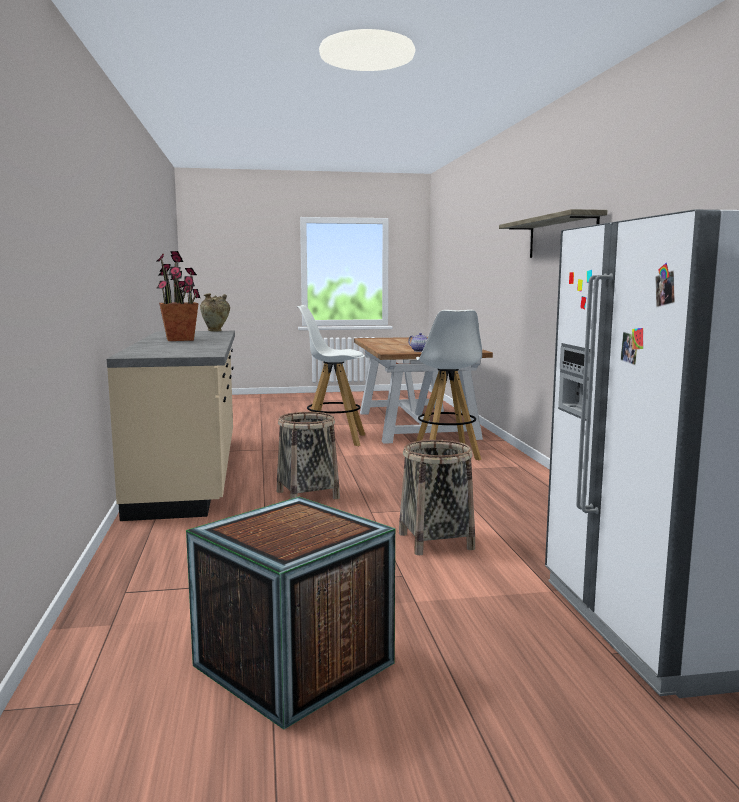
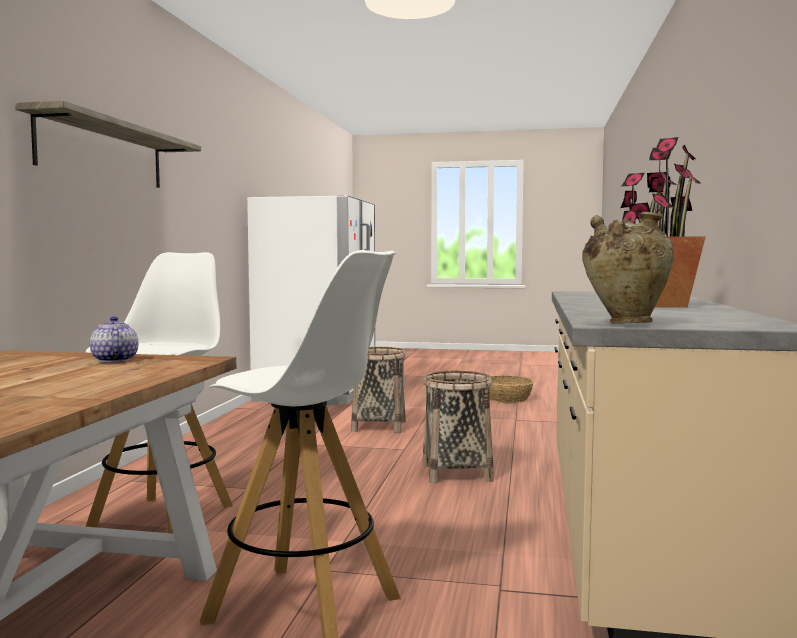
camera: 160 degrees left, 5 degrees down
(293, 664) = (507, 399): crate -> basket

